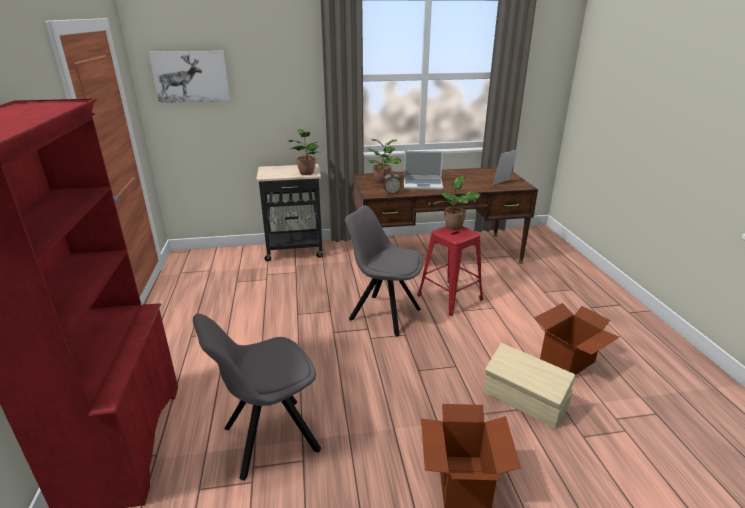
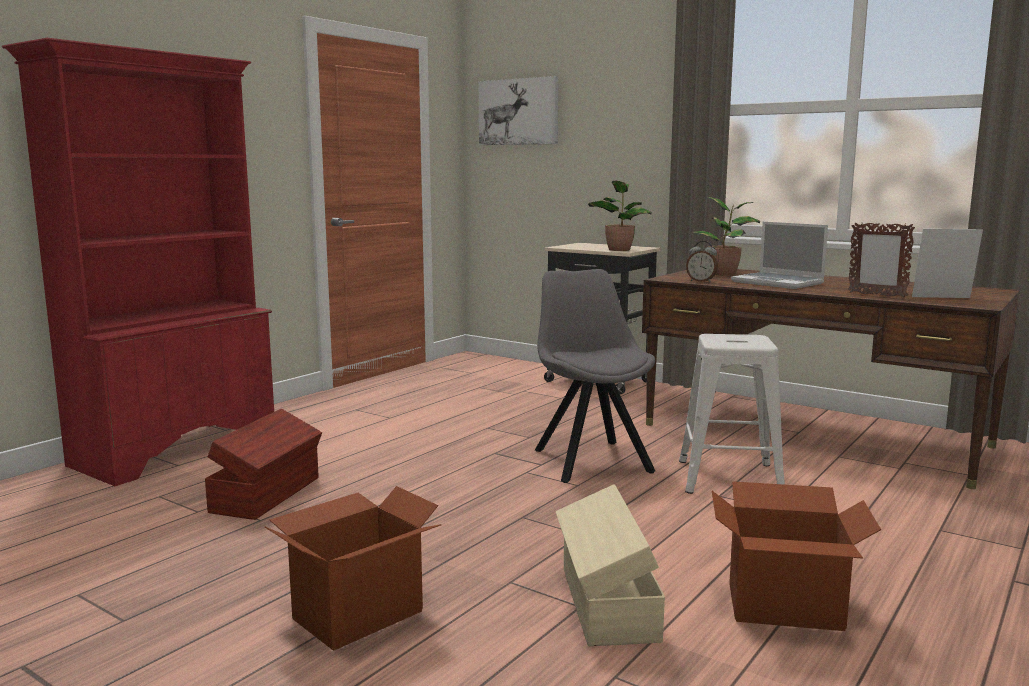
camera: 45 degrees right, 15 degrees down
(270, 438) = (268, 494): grey chair -> brown storage box
(450, 297) = (729, 478): red stool -> white stool
(453, 227) = (748, 337): potted plant -> none
(479, 187) = (876, 295): none -> picture frame

